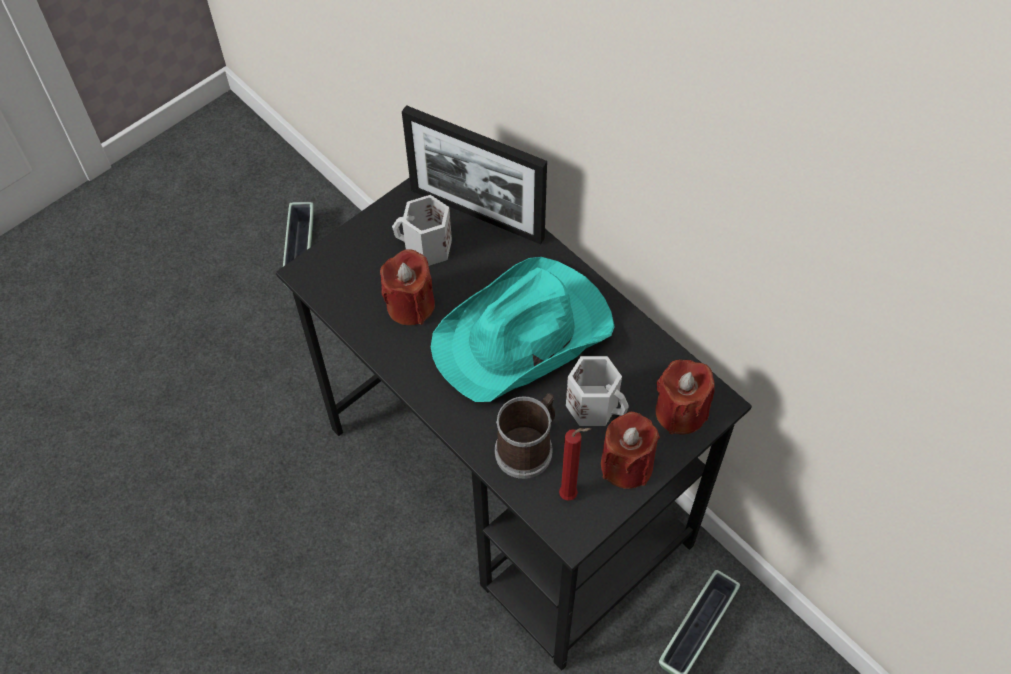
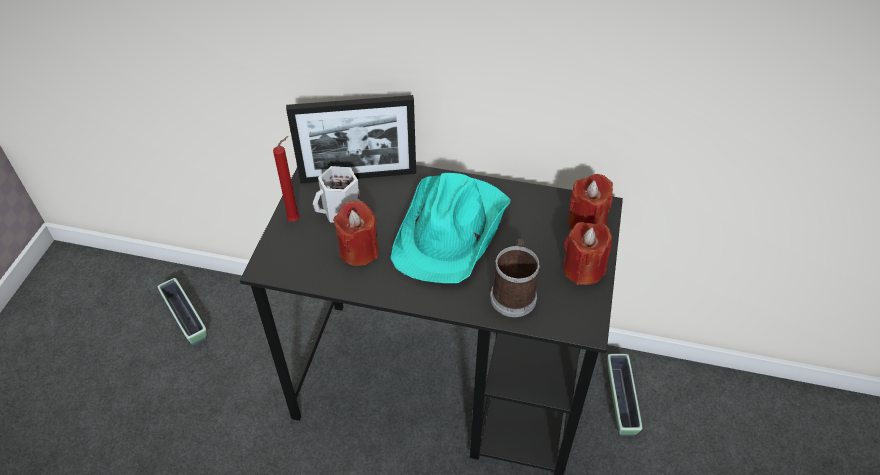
camera: 35 degrees left, 10 degrees down
(571, 495) = (566, 306): red candle -> red candle (296, 219)
(594, 405) = (532, 246): white mug -> none

